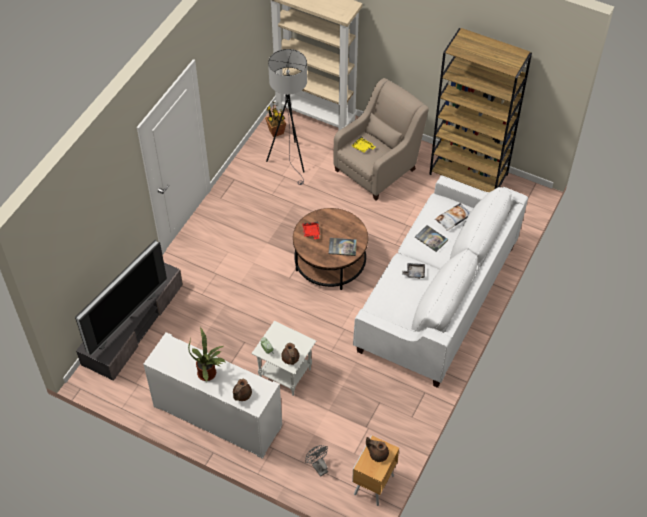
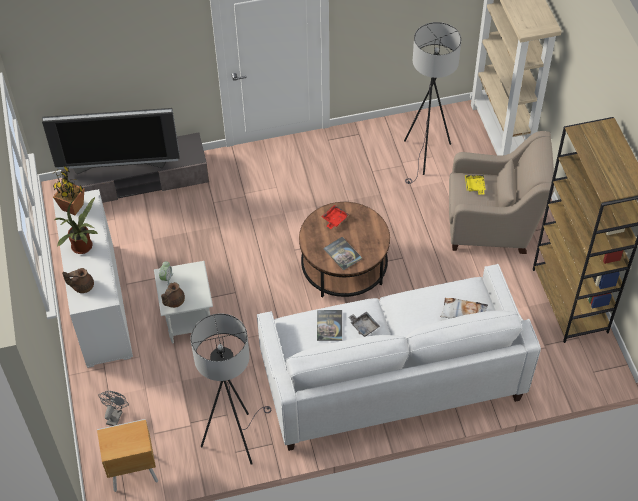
camera: 50 degrees right, 0 degrees up
(276, 131) = (446, 123): potted plant -> potted plant (73, 207)
(377, 454) = (129, 438): brown teapot -> none
(400, 409) = (235, 437): none -> grey floor lamp
(431, 238) = (419, 312): book -> book (329, 325)

